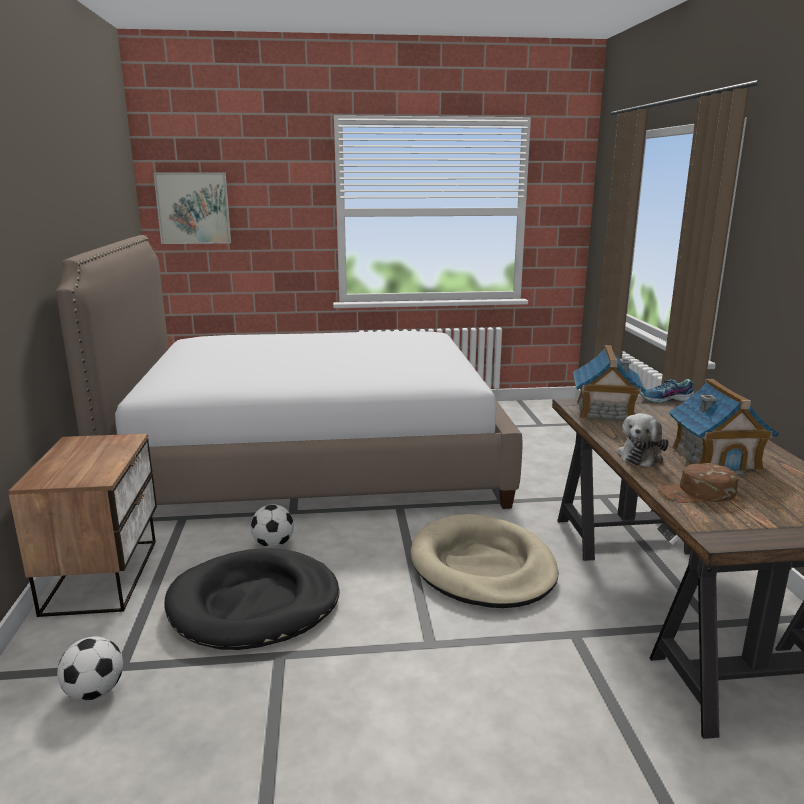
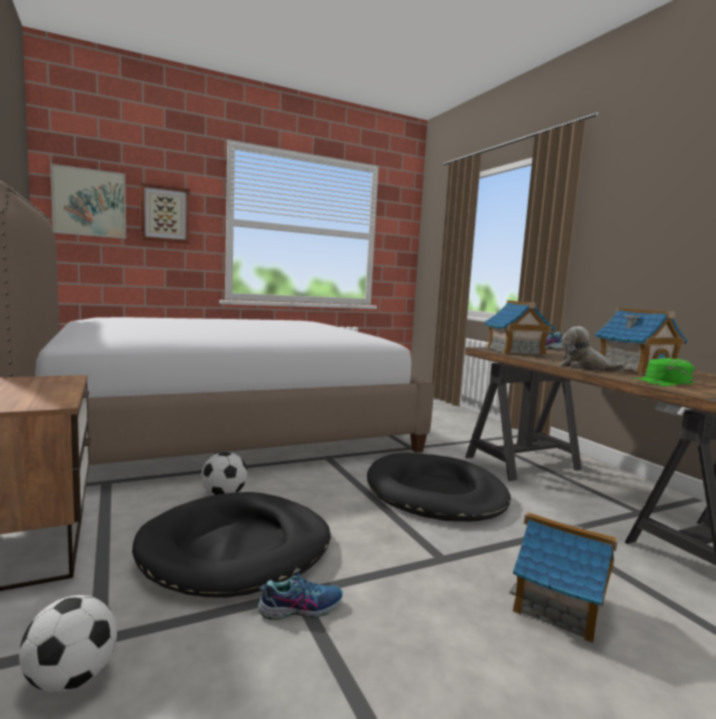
camera: 20 degrees left, 10 degrees down
(269, 212) = (165, 214): none -> picture
(274, 669) = (301, 607): none -> shoe
(482, 567) = (435, 493): beige dog bed -> black dog bed
(504, 713) = (559, 607): none -> toy house
(641, 456) = (585, 368): plush toy -> plush toy turned 120 degrees clockwise
(696, 493) = (662, 382): brown cap -> green cap

